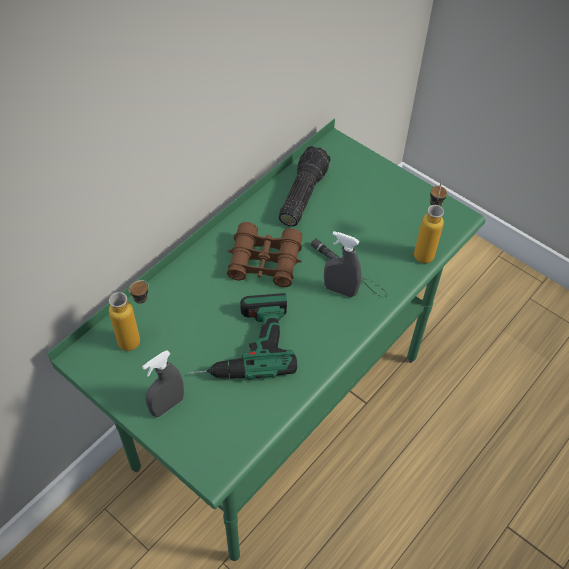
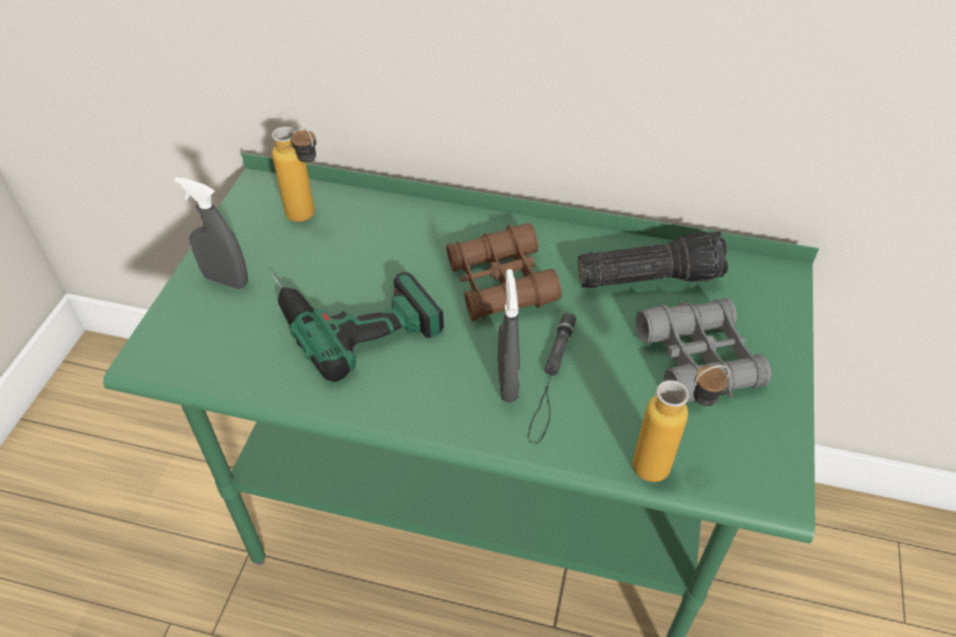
camera: 65 degrees right, 5 degrees down
(370, 205) = (698, 359): none -> grey binoculars

